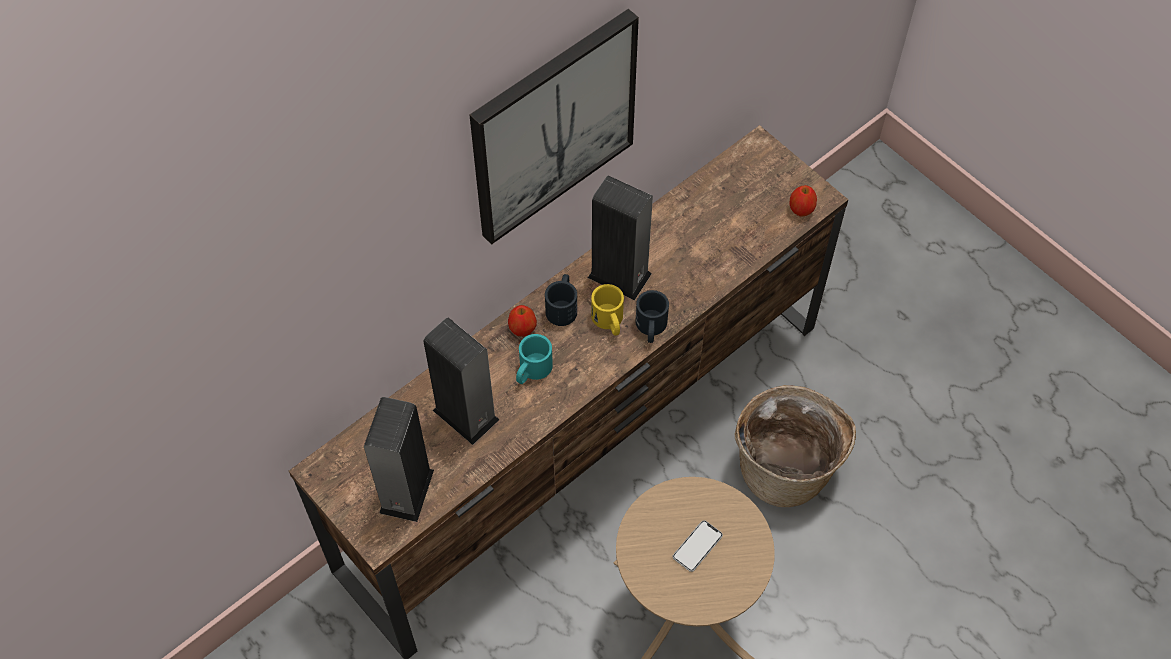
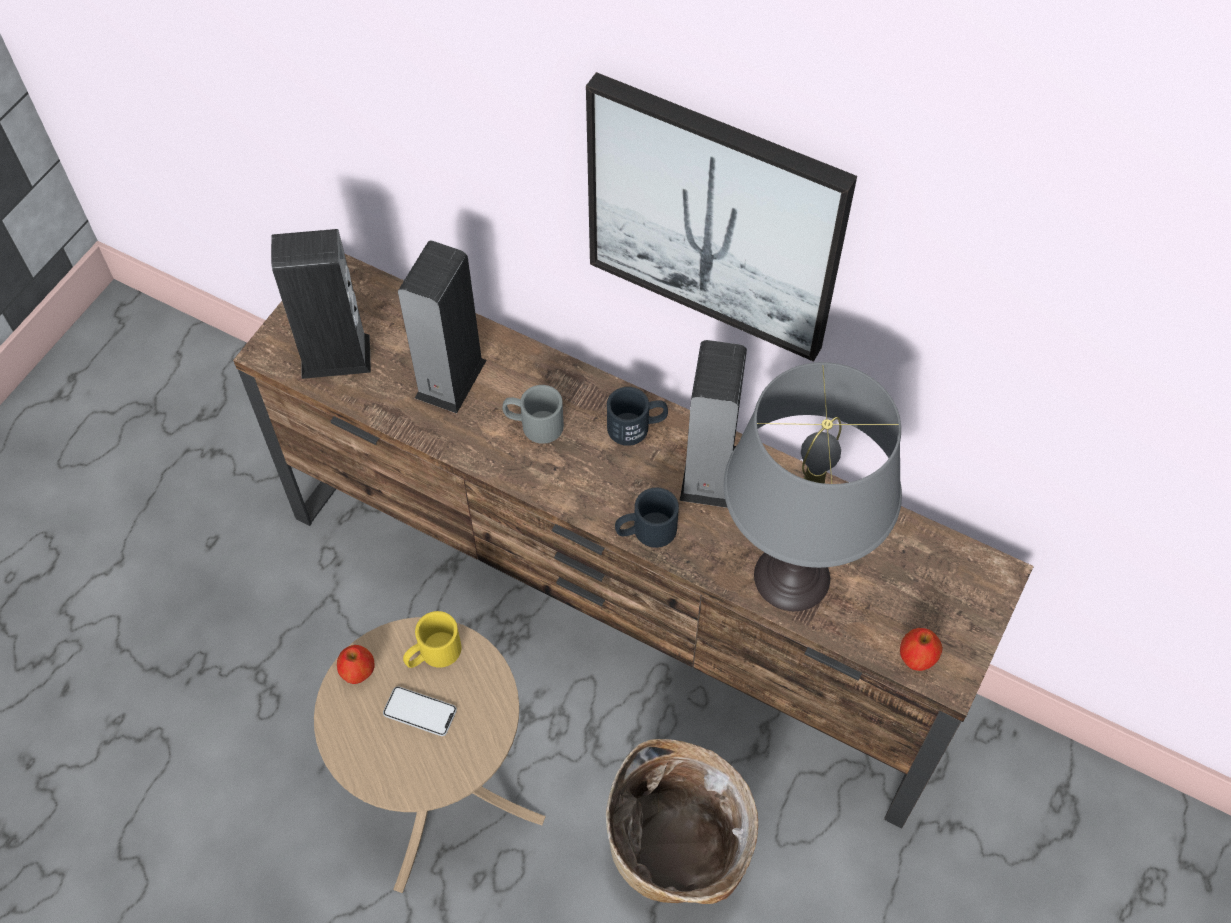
camera: 70 degrees right, 0 degrees up
(522, 329) = (587, 396): apple -> apple (358, 672)
(532, 371) = (533, 424): turquoise mug -> grey mug
(609, 322) = (636, 483): yellow mug -> yellow mug (432, 654)
(719, 255) = (792, 576): none -> grey table lamp

